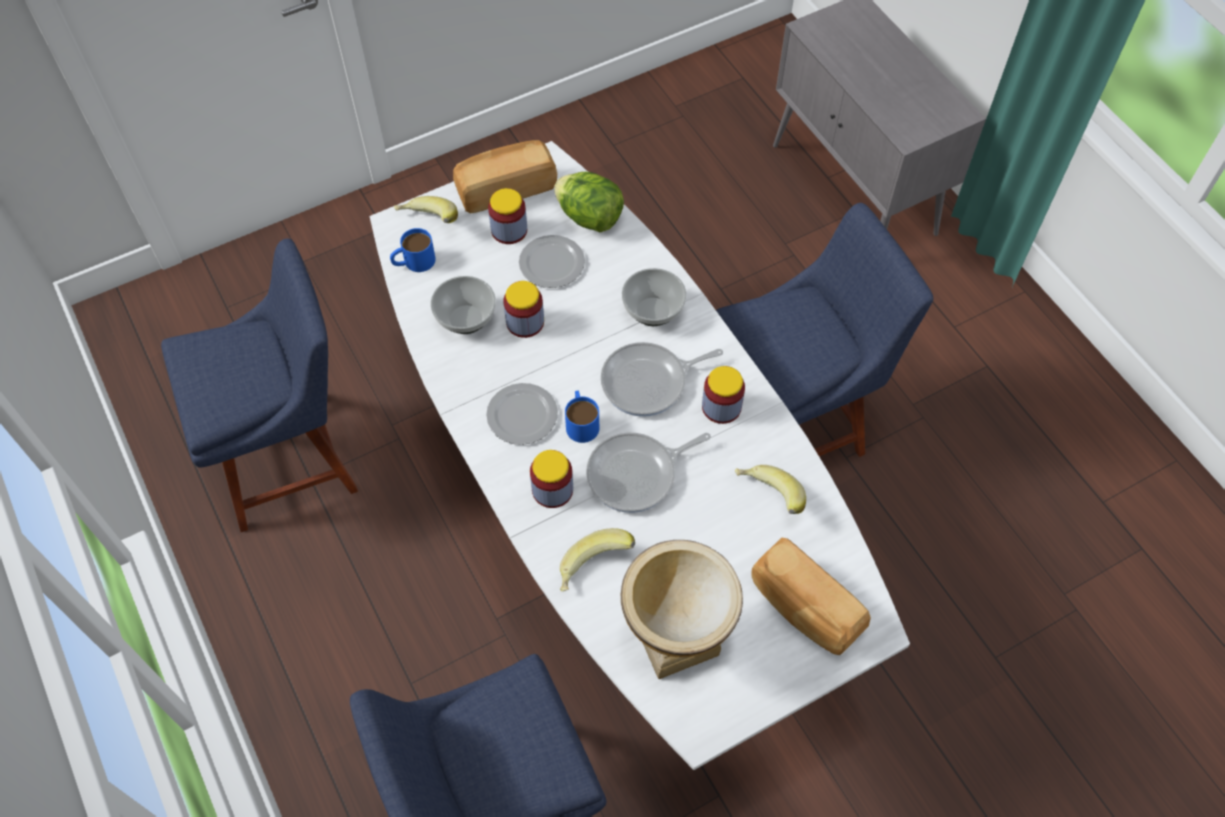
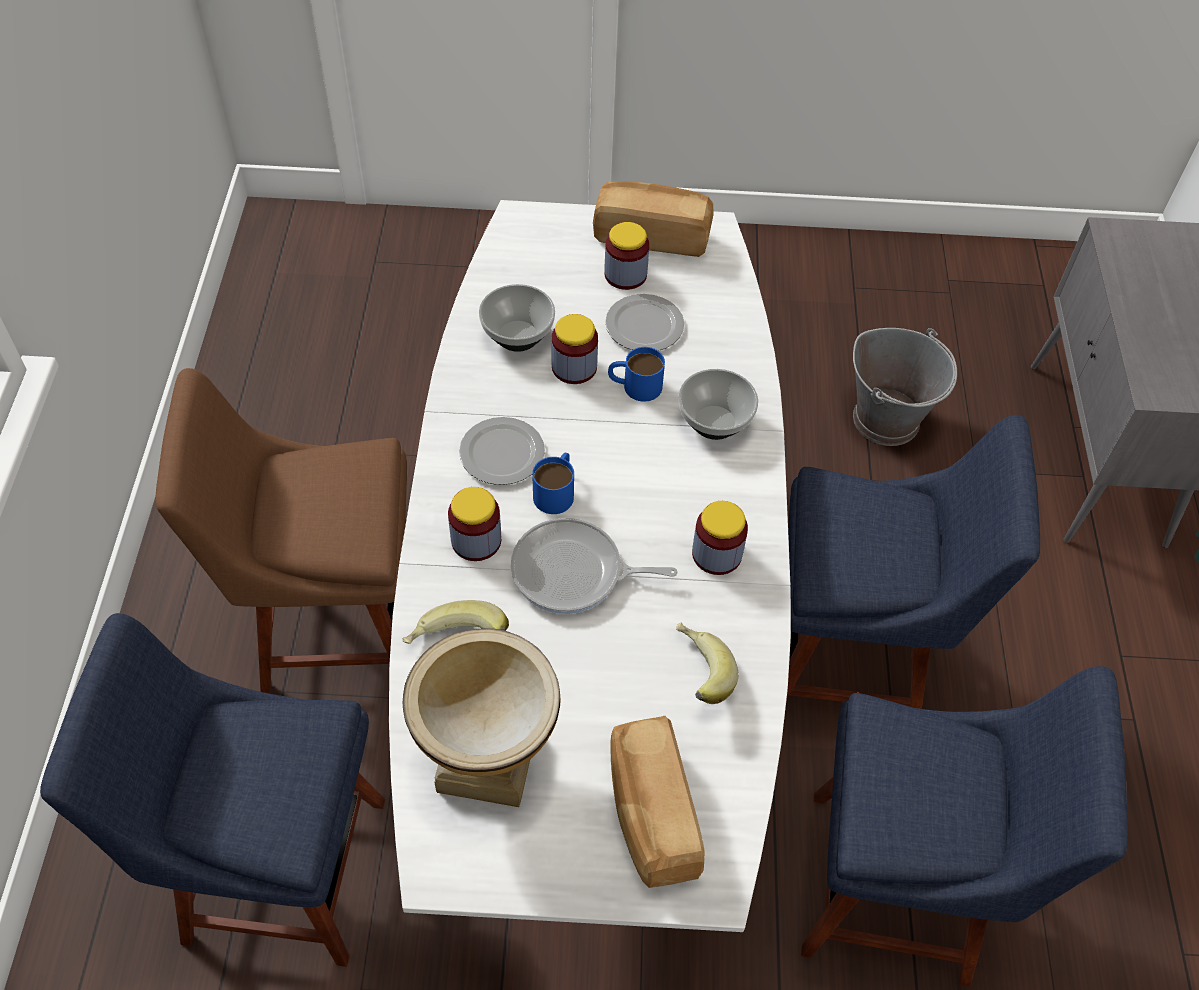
camera: 30 degrees right, 5 degrees down
(293, 457) = (333, 423): blue chair -> blue chair (901, 888)
(407, 612) = (329, 622): none -> brown chair
(413, 262) = (509, 259): blue mug -> blue mug (635, 385)
(428, 223) = (550, 232): banana -> none
(589, 217) = (717, 301): lettuce -> none
(648, 382) = (656, 489): frying pan -> none
(702, 236) = (887, 419): none -> grey bucket

